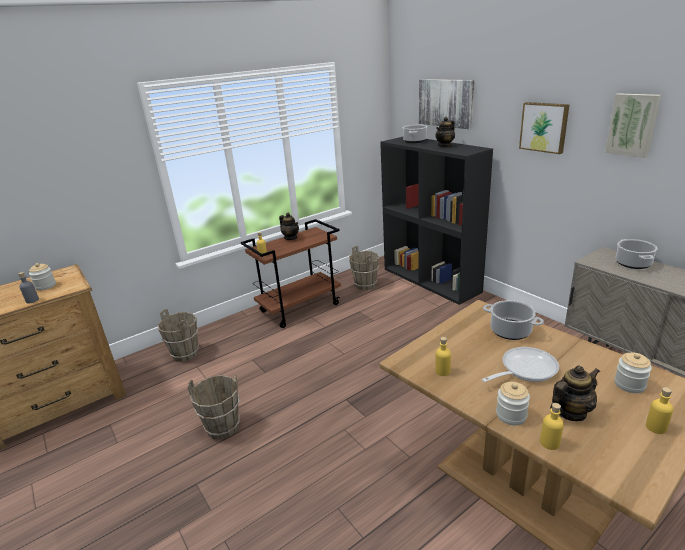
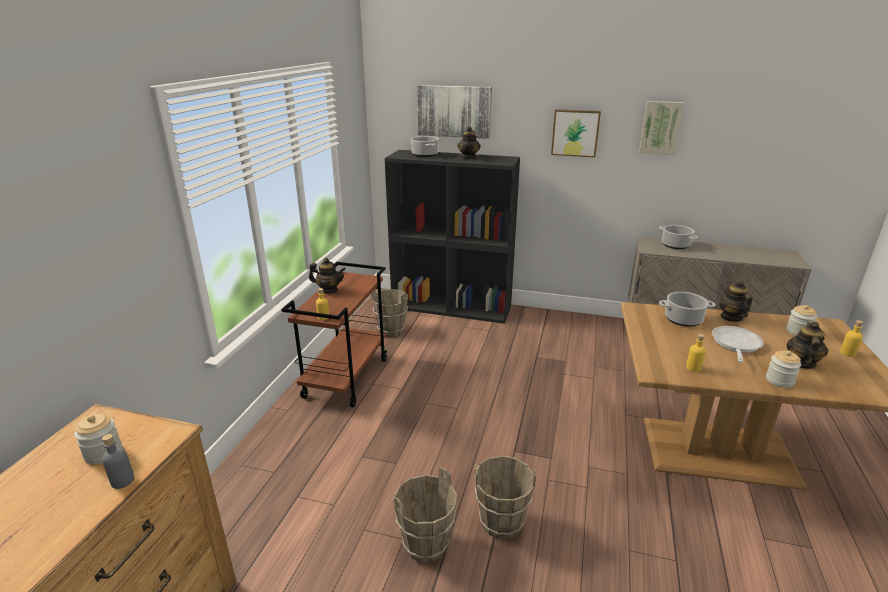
camera: 40 degrees left, 0 degrees up
(185, 354) = (259, 488): brown bucket -> brown bucket (501, 522)
(549, 443) = (824, 388): yellow bottle -> none
(570, 345) = (731, 317): none -> teapot

